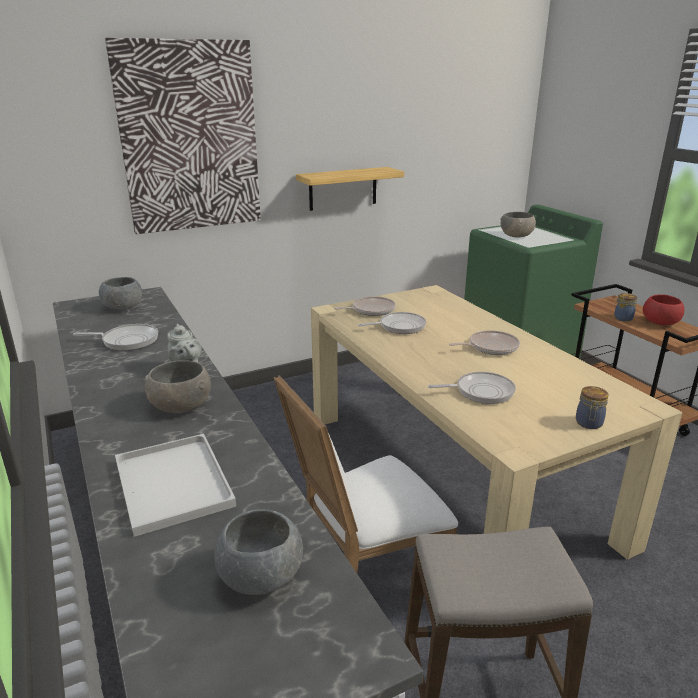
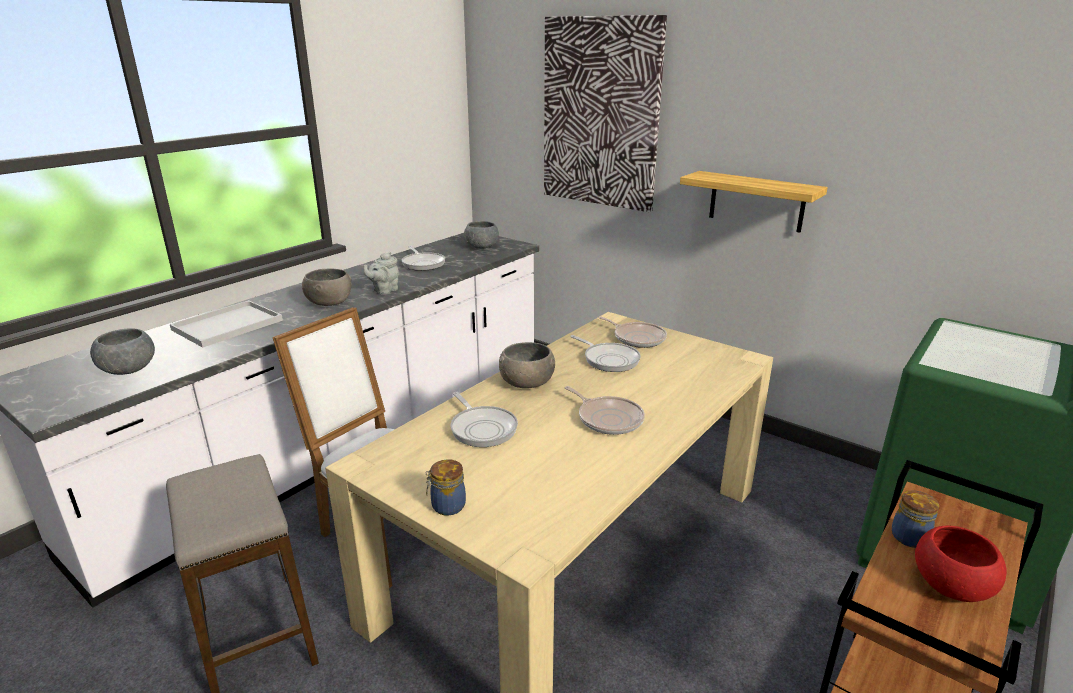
camera: 65 degrees right, 0 degrees up
(516, 236) = (968, 348): grey bowl -> grey bowl (527, 383)

